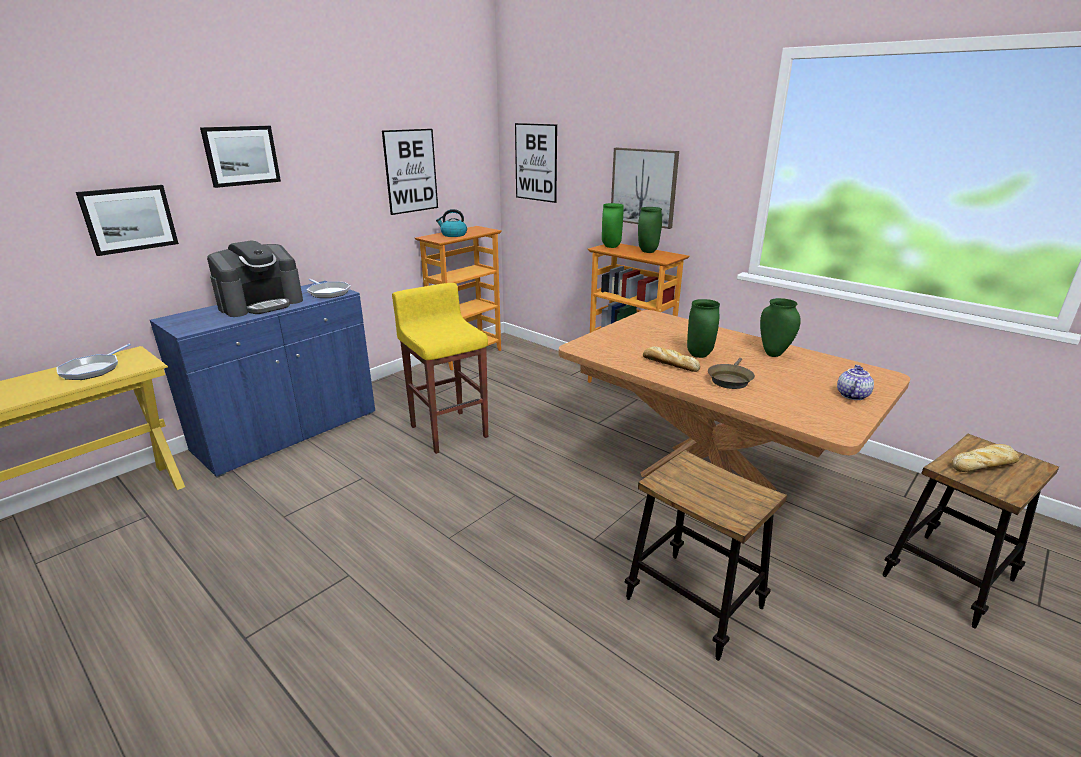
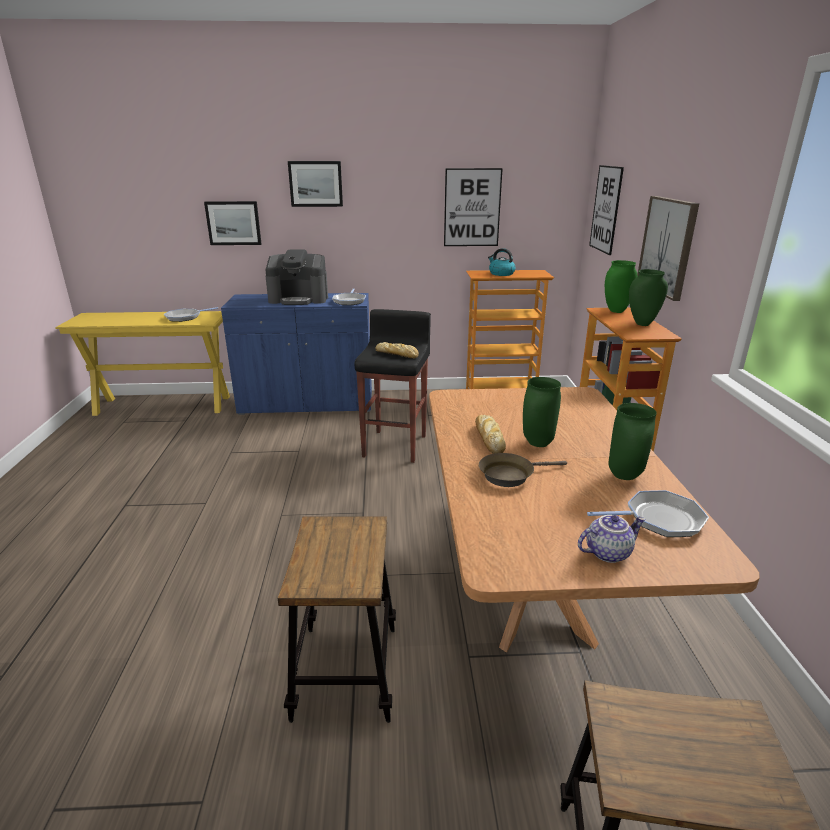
camera: 45 degrees right, 0 degrees up
(449, 430) = (396, 445): yellow stool -> black stool
(831, 369) = (659, 519): none -> frying pan
(984, 464) = (685, 739): bread -> bread (397, 354)

